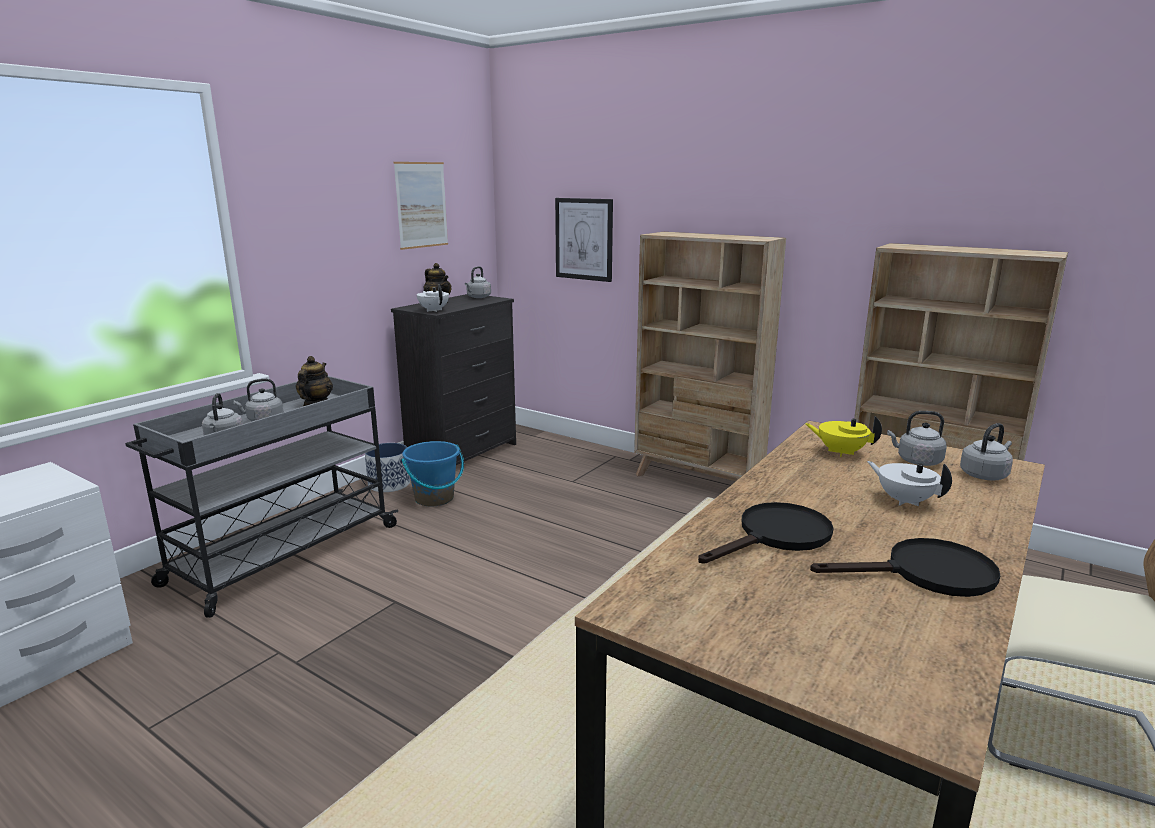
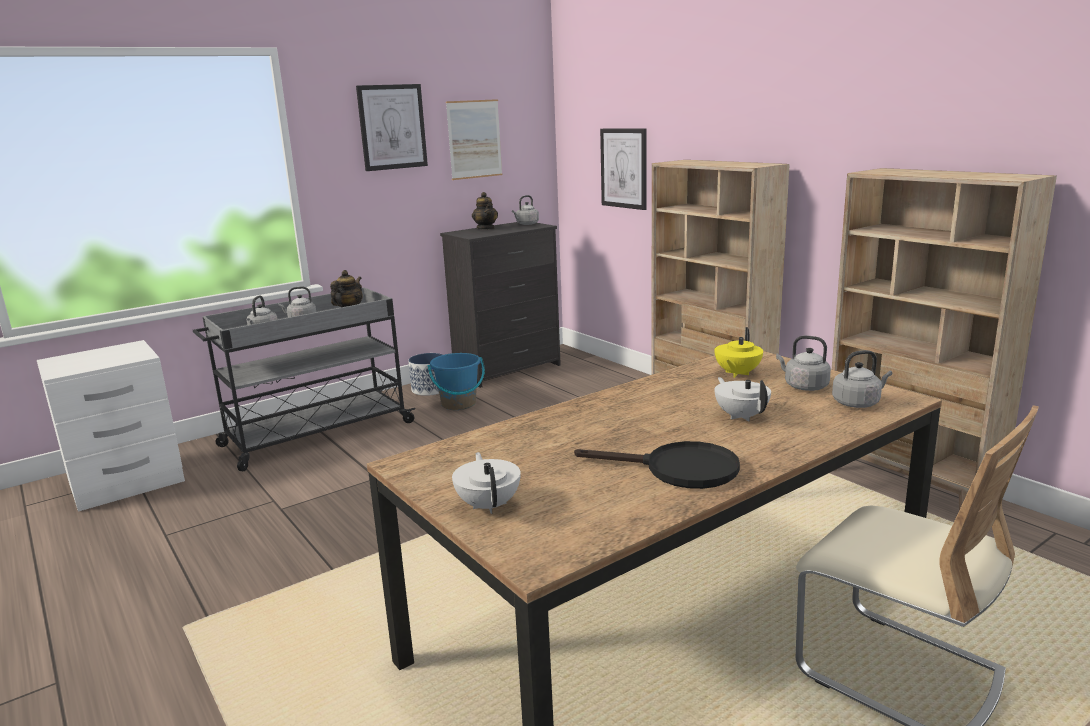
camera: 20 degrees right, 0 degrees up
(339, 188) = (392, 127): none -> picture
(434, 310) = (472, 235): white teapot -> white teapot (489, 505)
(776, 536) = (585, 431): black frying pan -> none
(840, 452) = (737, 374): yellow teapot -> yellow teapot turned 105 degrees counterclockwise

